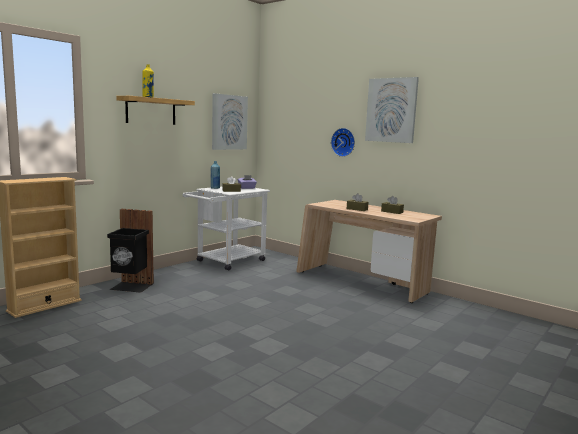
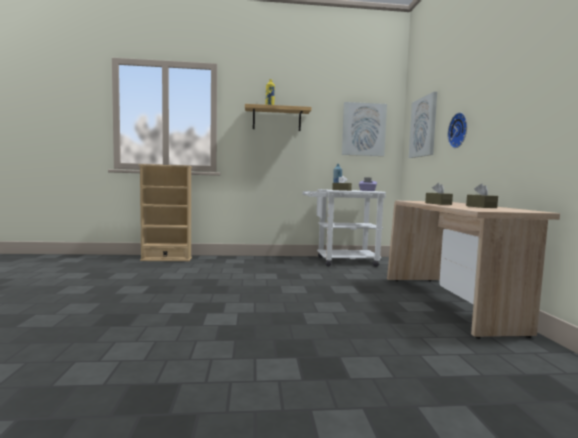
camera: 45 degrees right, 5 degrees down
(131, 287) = (234, 261): black trash can -> none
(391, 110) = (504, 72): picture -> picture (423, 127)

